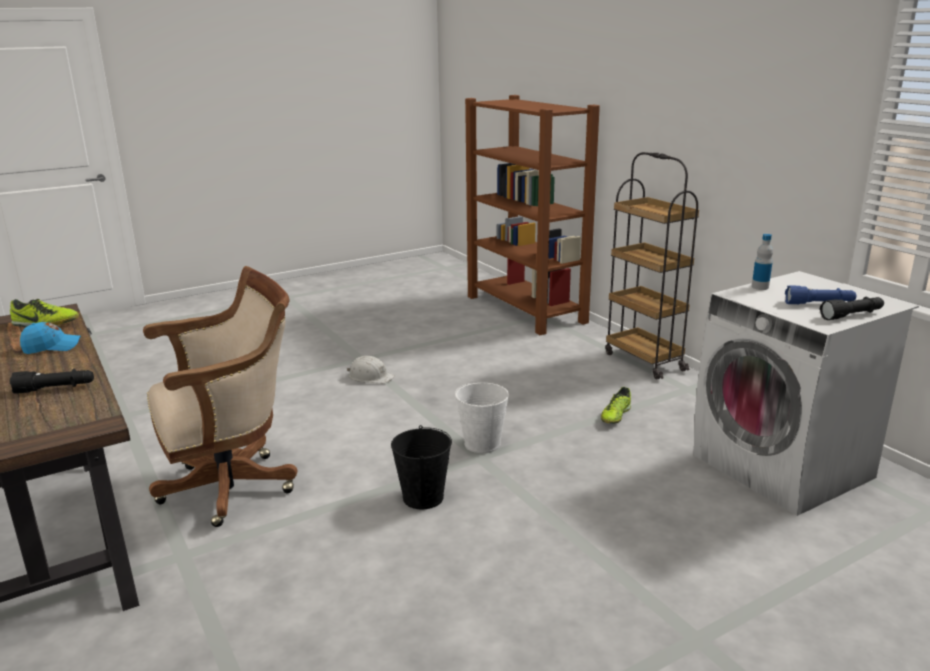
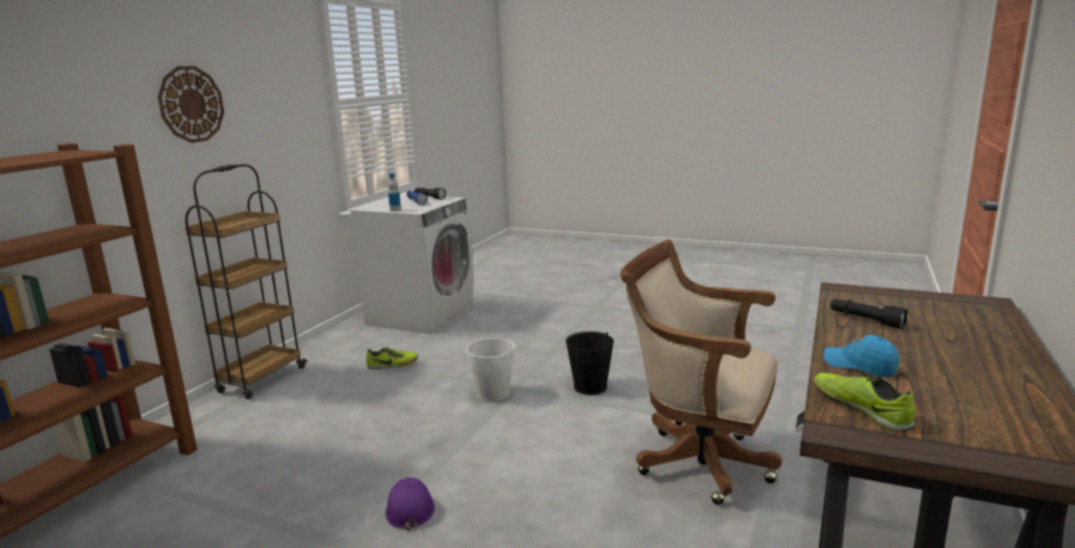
camera: 125 degrees left, 5 degrees down
(370, 377) = (409, 509): white hard hat -> purple hard hat
(690, 91) = (191, 104): none -> wall clock

